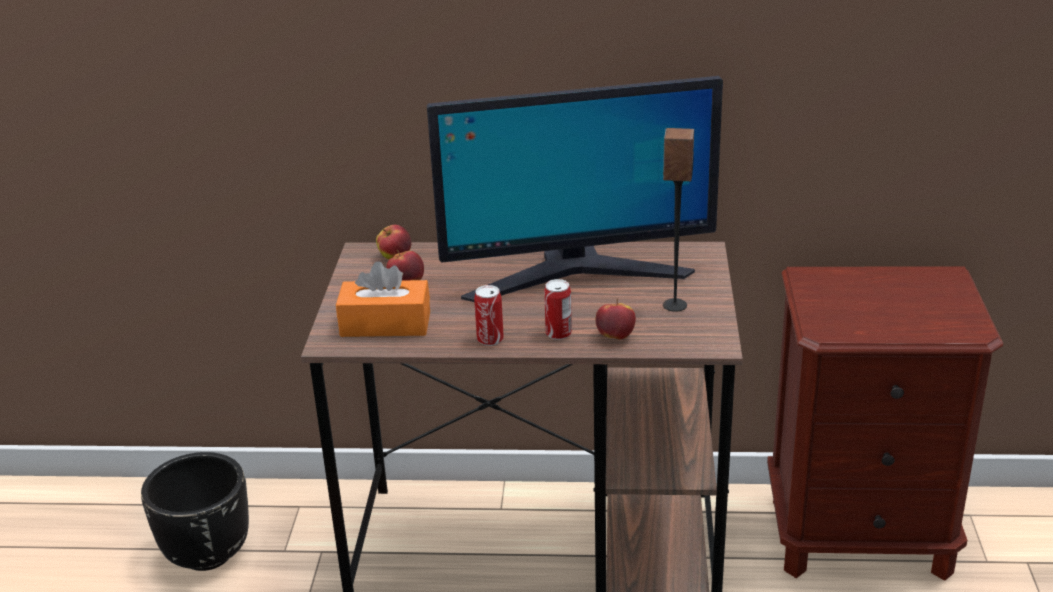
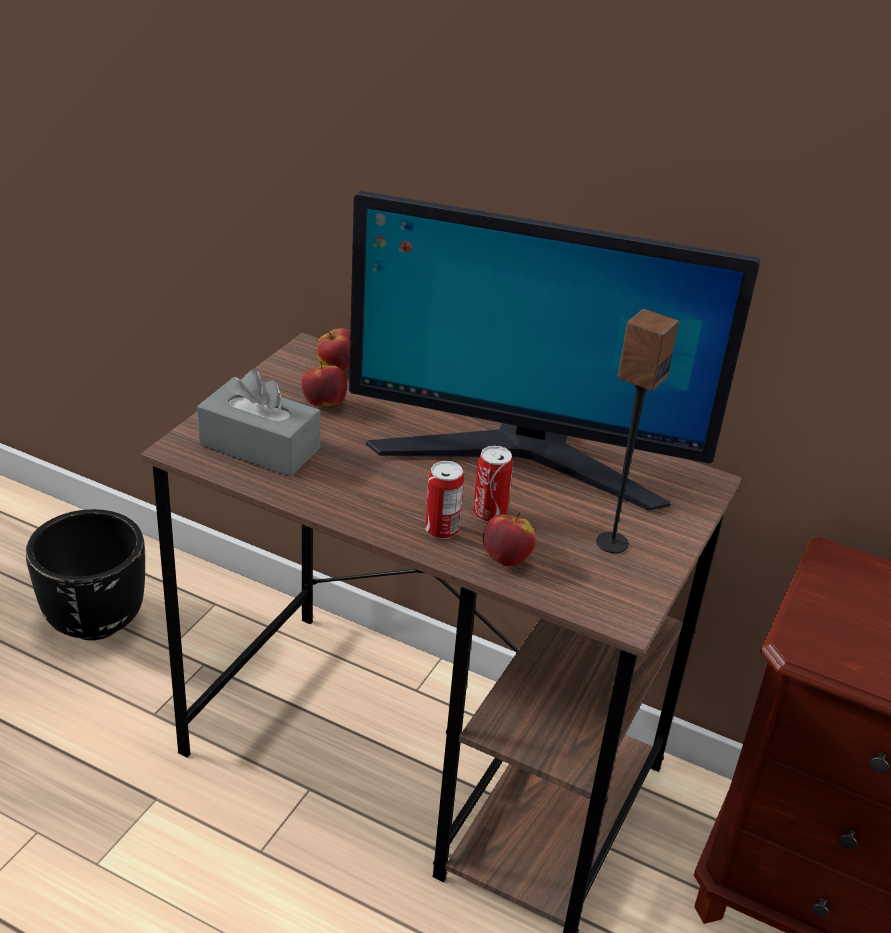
camera: 20 degrees right, 5 degrees up
(385, 324) = (260, 447): orange tissue box -> grey tissue box
(490, 339) = (357, 508): can -> can (489, 513)

